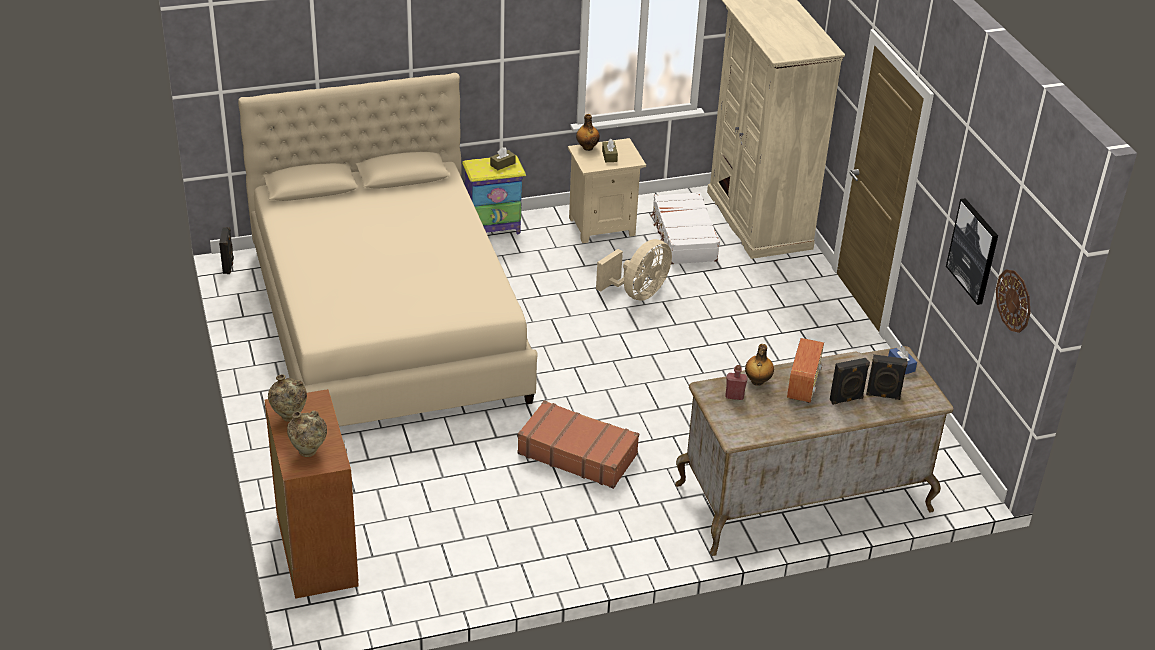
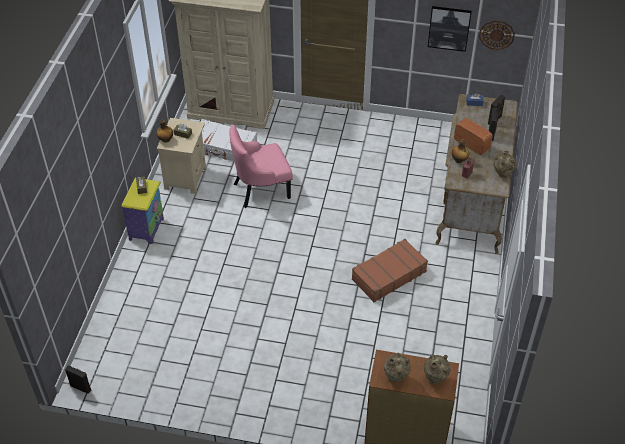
camera: 60 degrees left, 10 degrees up
(387, 323) = (209, 319): beige bed -> none
(637, 293) = (262, 189): beige fan -> pink armchair
(765, 432) = (502, 175): none -> beige vase

